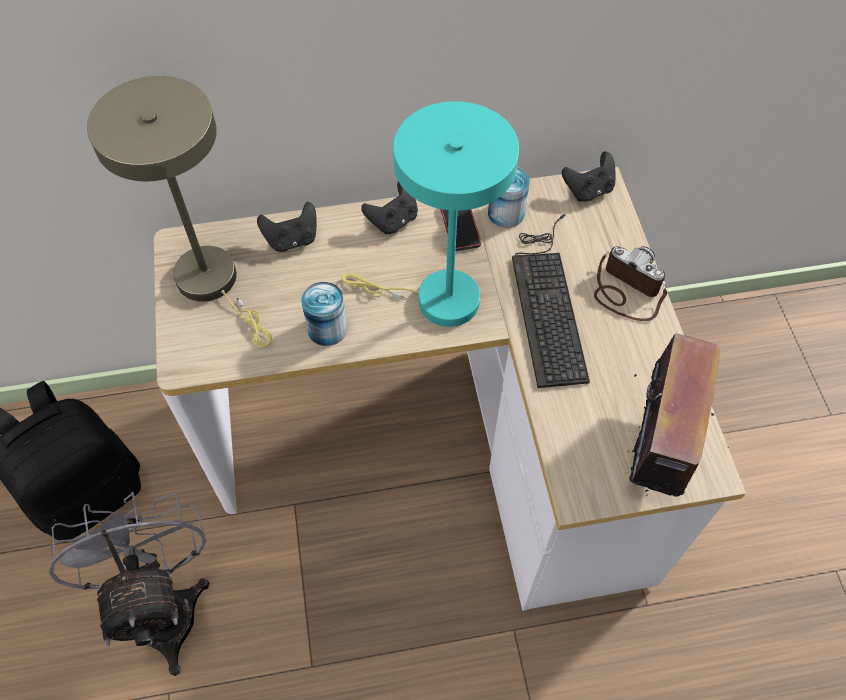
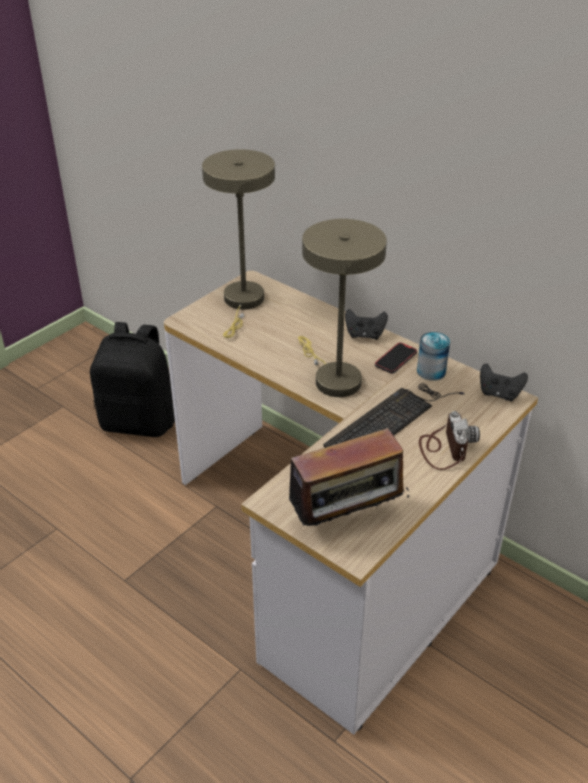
camera: 50 degrees right, 20 degrees down
(164, 604) = (104, 492): grey fan -> none
(292, 240) = (303, 310): black game controller -> none
(327, 329) = (263, 351): can -> none
(436, 299) = (333, 378): turquoise table lamp -> beige table lamp

